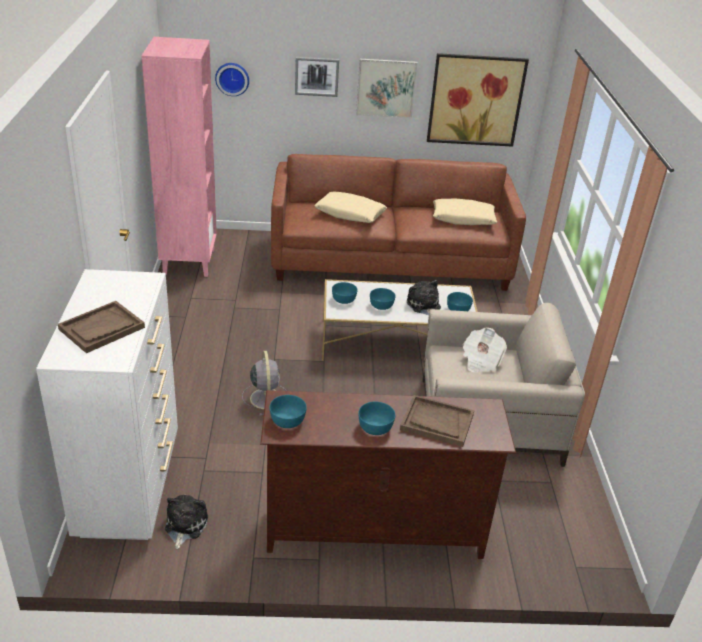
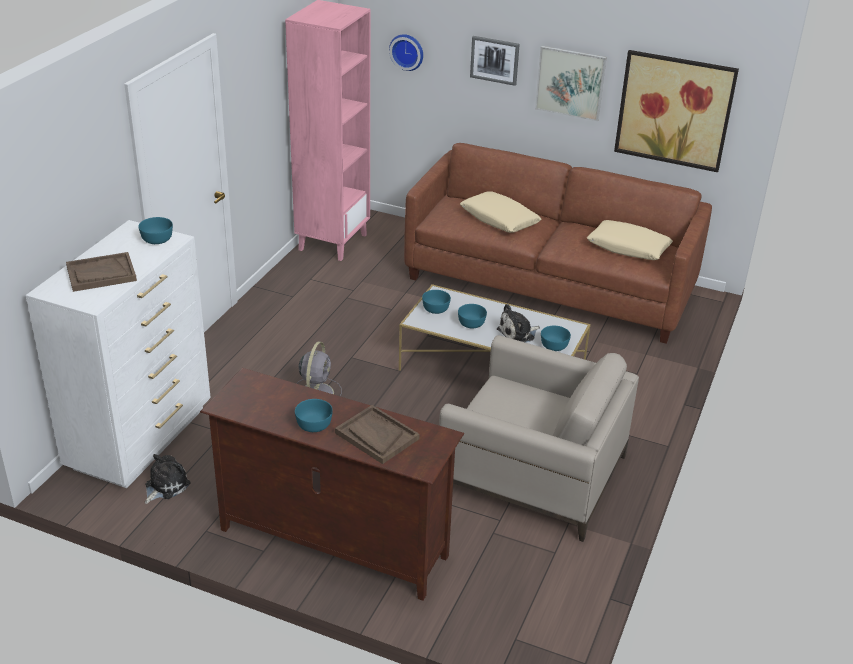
camera: 25 degrees right, 0 degrees up
(288, 420) = (239, 398): turquoise bowl -> turquoise bowl (157, 239)
(424, 306) = (518, 334): plush toy -> plush toy turned 120 degrees counterclockwise
(481, 360) = (530, 402): newspaper -> none

